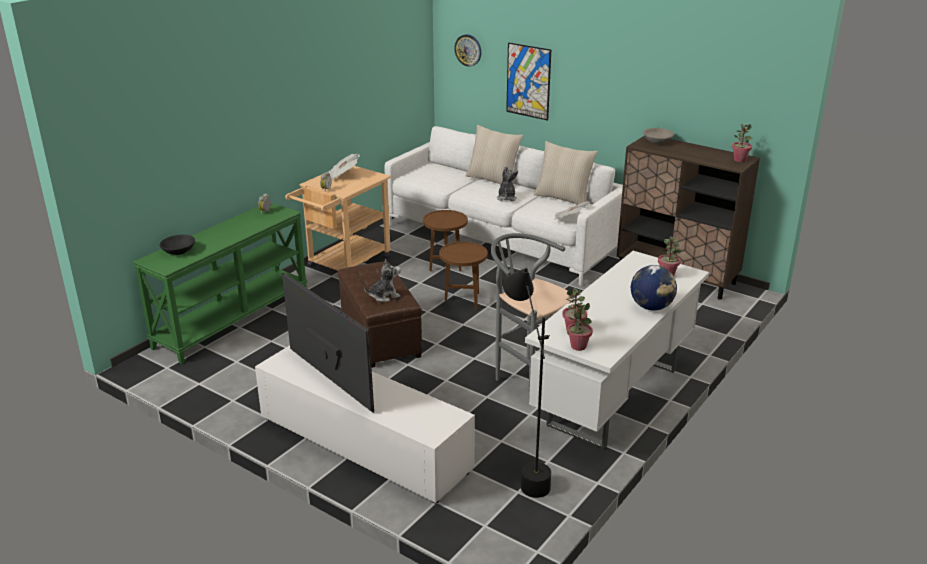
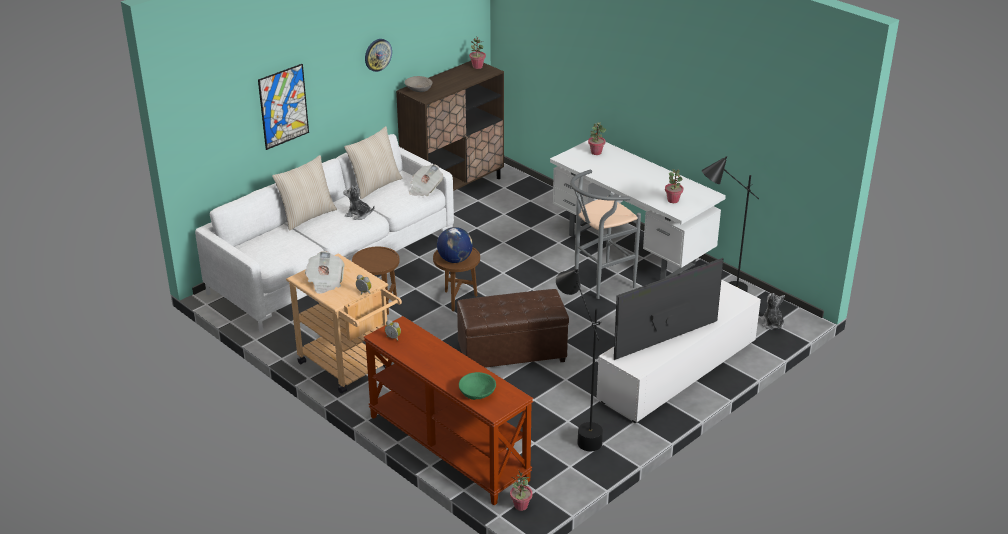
camera: 80 degrees left, 5 degrees up
(178, 251) = (477, 392): black bowl -> green bowl
(232, 319) = (446, 448): green console table -> brown console table
(253, 384) = (577, 431): none -> black floor lamp
(384, 296) = (535, 304): plush toy -> plush toy (772, 324)
(468, 50) = (213, 111): wall clock -> wall clock (377, 54)
(578, 346) = (696, 202): potted plant -> potted plant (521, 506)
(651, 307) = (645, 167): globe -> globe (455, 260)

